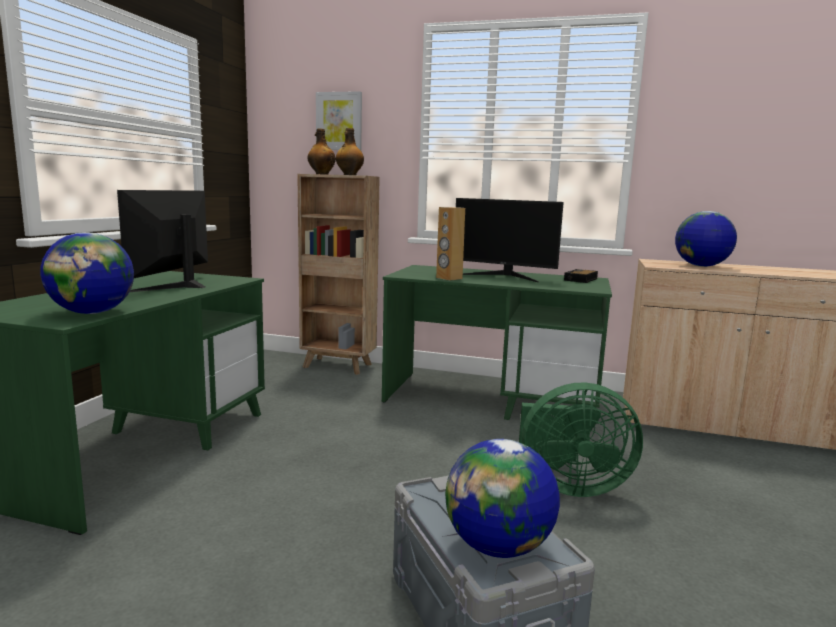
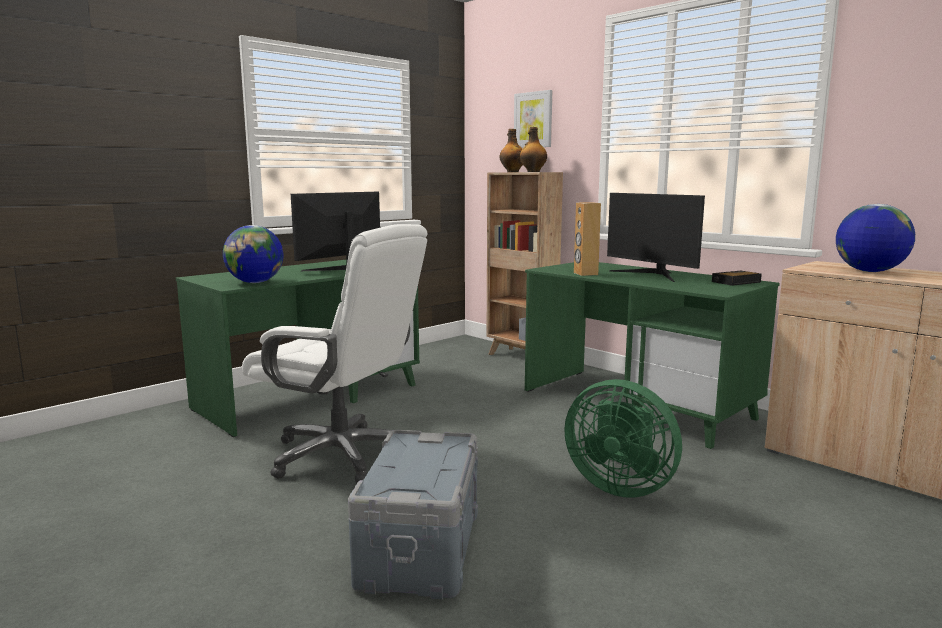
camera: 30 degrees right, 0 degrees up
(263, 523) = (342, 455): none -> white office chair
(498, 547) = (405, 479): globe -> none

